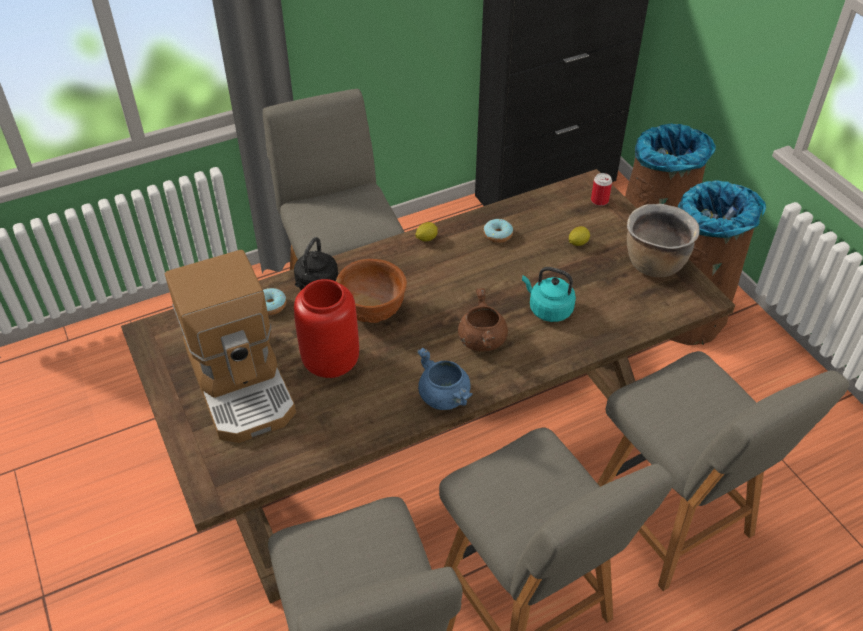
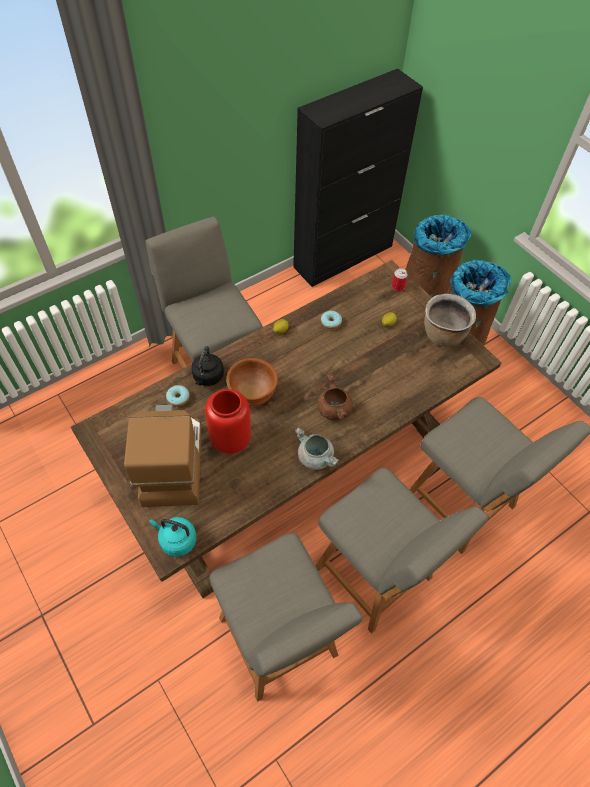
camera: 10 degrees left, 10 degrees up
(243, 383) = (171, 464): coffee machine -> coffee machine turned 150 degrees counterclockwise
(445, 397) = (316, 457): blue cooking pot -> grey cooking pot
(548, 309) = (375, 380): turquoise kettle -> turquoise kettle (176, 540)

